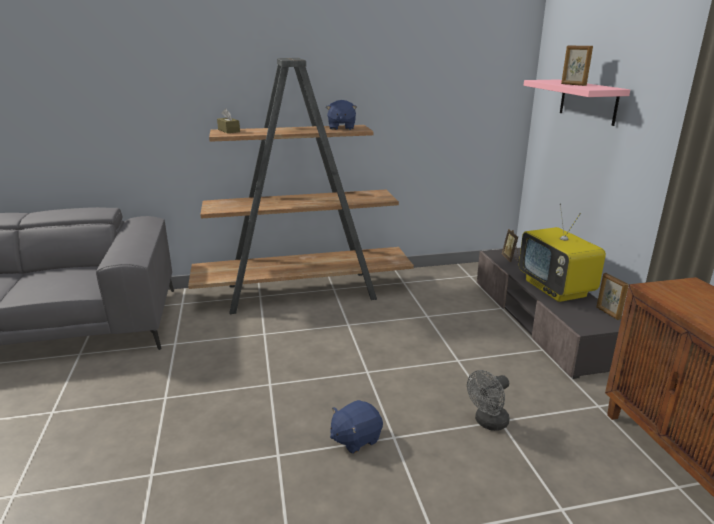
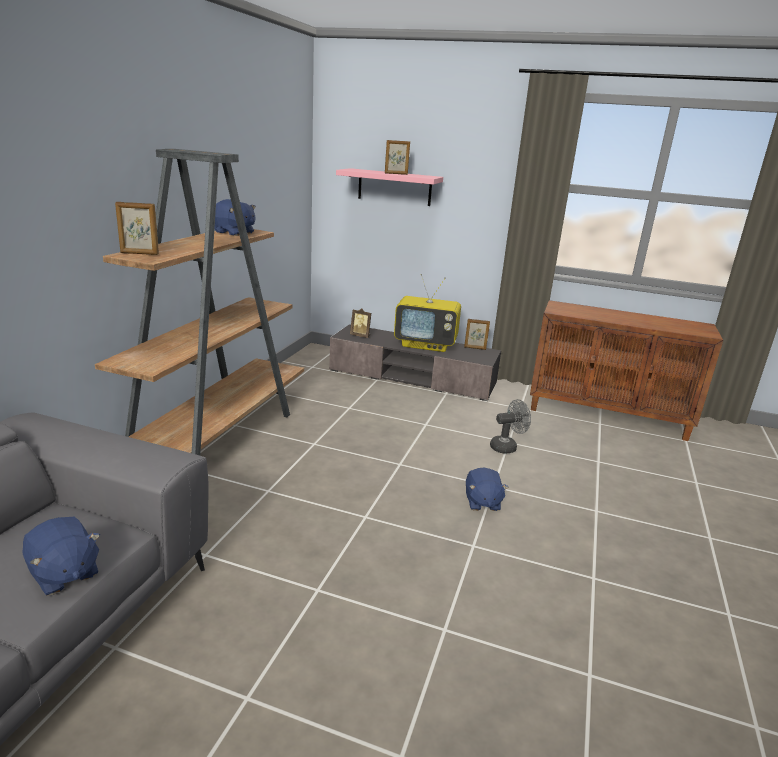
camera: 60 degrees left, 0 degrees up
(48, 291) = (64, 574): none -> blue plush toy
(229, 131) = (139, 253): brown tissue box -> picture frame
(488, 423) = (507, 446): grey fan -> grey fan turned 105 degrees counterclockwise

